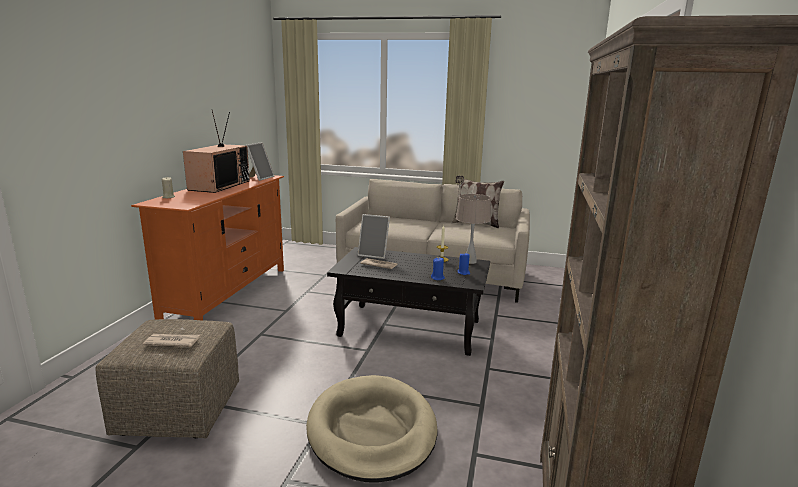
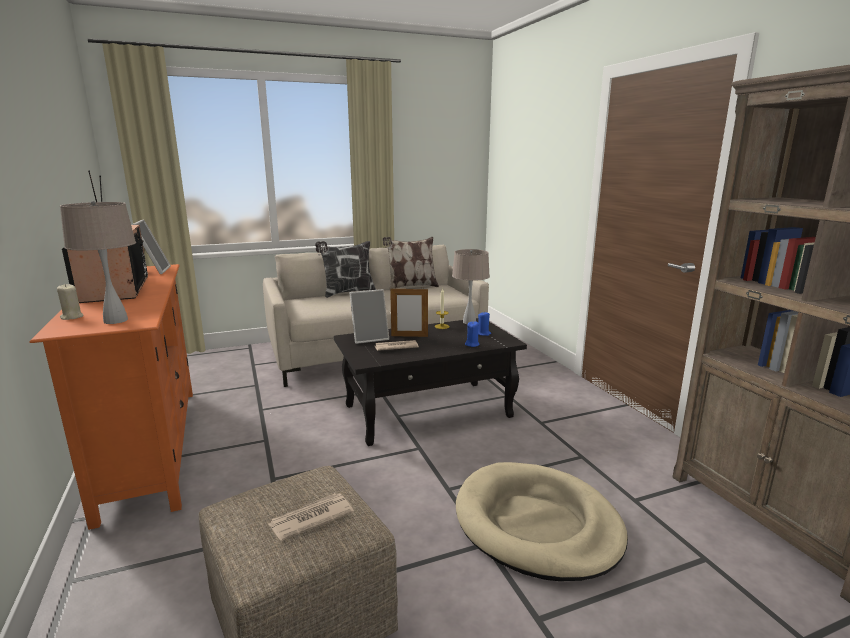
camera: 35 degrees left, 0 degrees up
(179, 203) = (116, 320): none -> beige table lamp
(403, 260) = (409, 336): none -> picture frame
(417, 219) = (347, 293): none -> pillow

